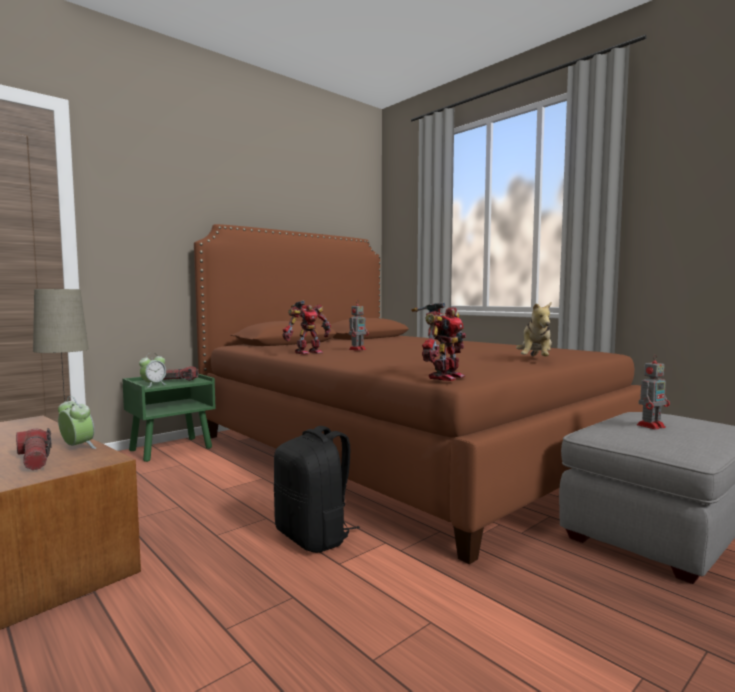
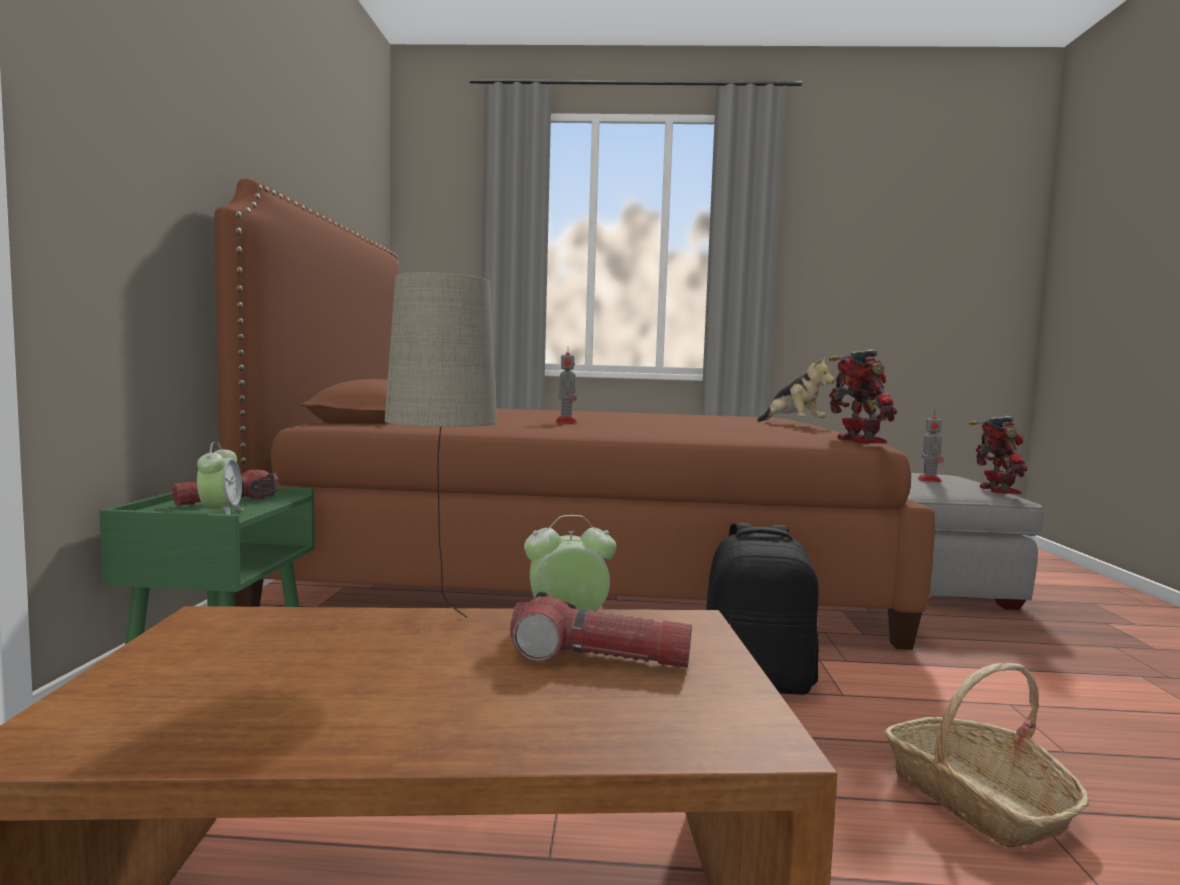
camera: 45 degrees left, 0 degrees up
(244, 638) = (977, 799): none -> basket
(307, 352) = (533, 428): toy robot -> toy robot (996, 490)

